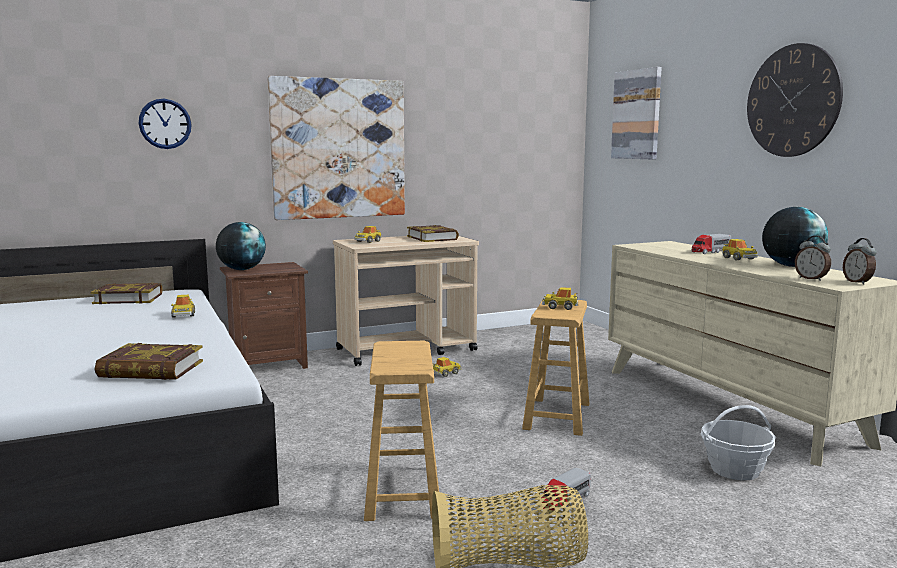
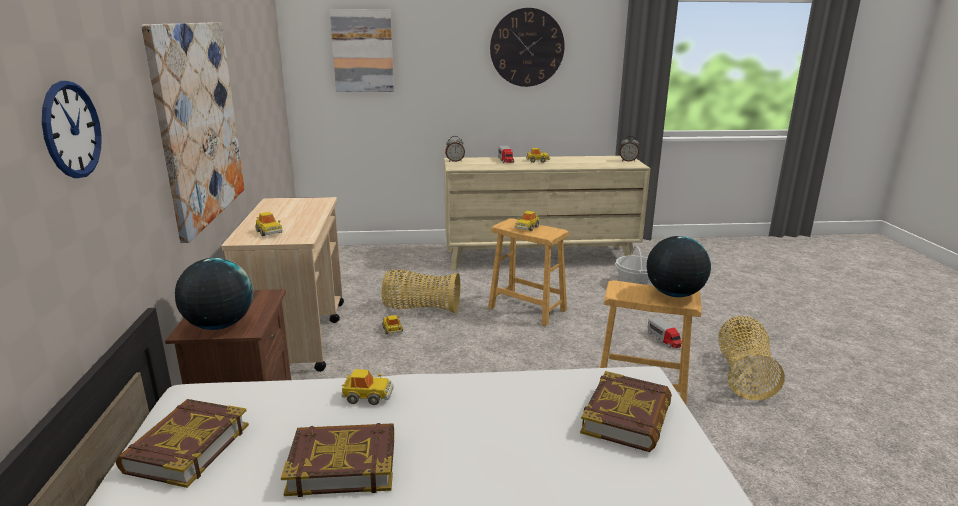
camera: 70 degrees left, 10 degrees up
(432, 238) = (289, 207): book -> book (343, 464)
(500, 375) = (420, 308): none -> basket
(791, 266) = (571, 159): globe -> globe (674, 294)
(811, 279) = (614, 164): alarm clock -> alarm clock (455, 161)

